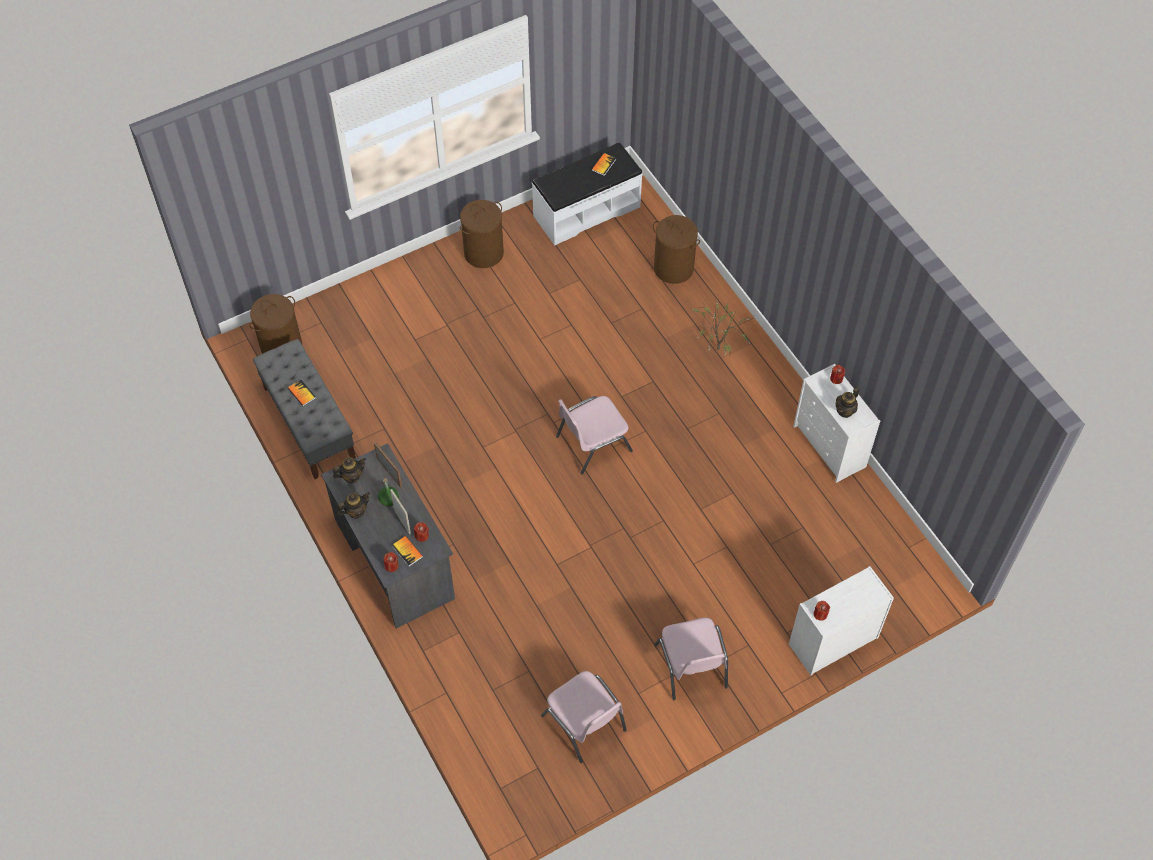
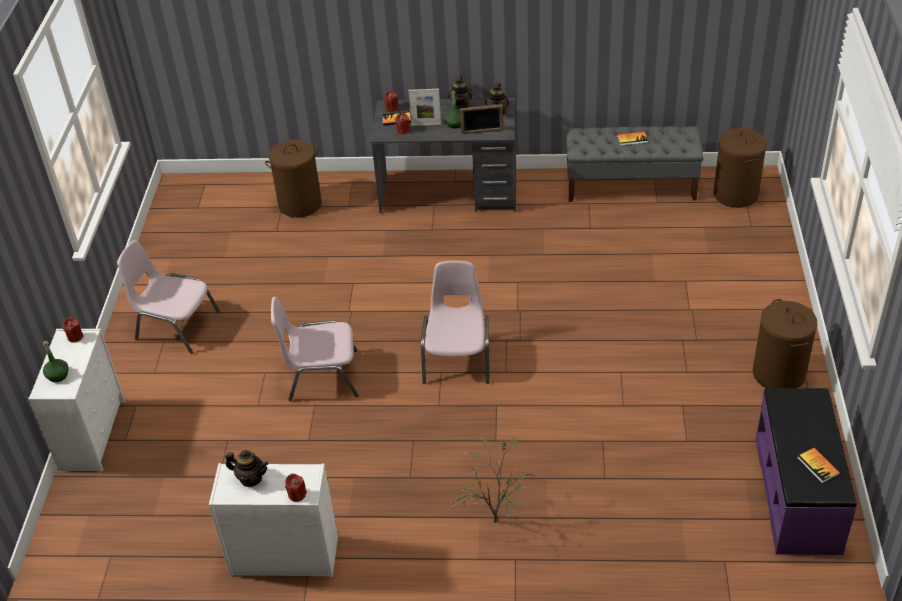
camera: 125 degrees right, 15 degrees down
(585, 723) = (201, 244): pink chair -> pink chair (321, 376)
(586, 211) = (798, 494): white bench -> purple bench
(673, 268) = (648, 538): brown laundry basket -> brown laundry basket (300, 204)
(845, 411) = (251, 478): teapot -> teapot turned 120 degrees clockwise
(860, 595) = (58, 375): none -> green bottle

